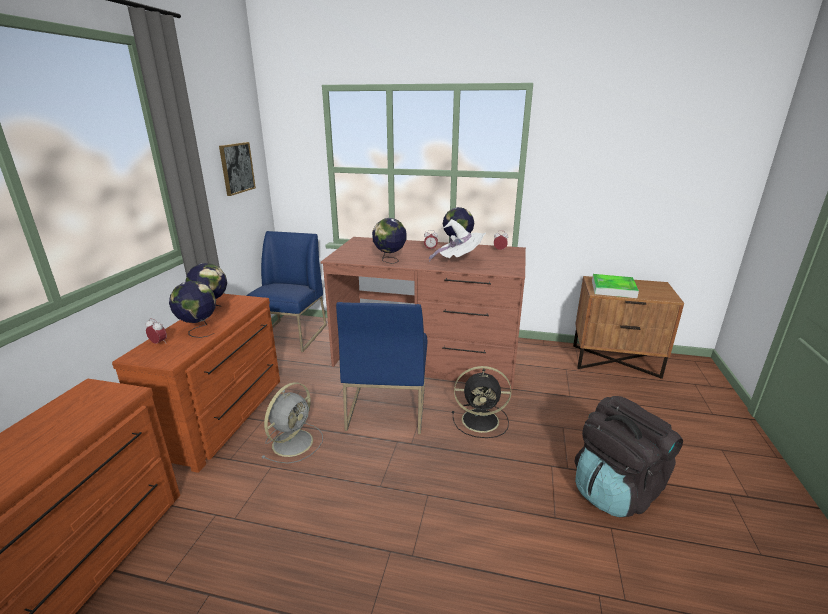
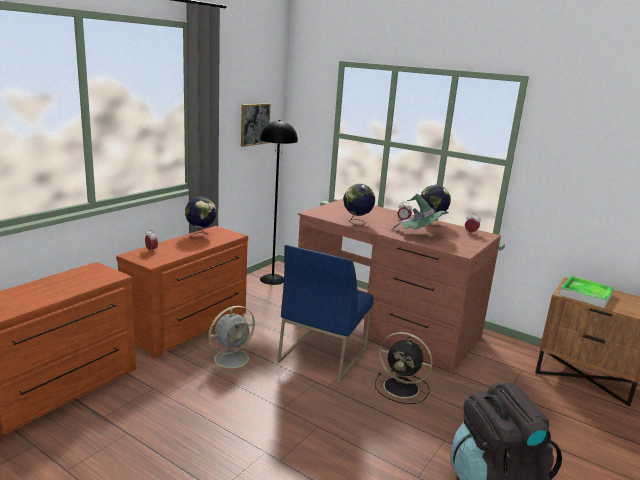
camera: 20 degrees right, 5 degrees down
(199, 331) = (183, 248): globe -> none
(290, 335) = (273, 279): blue chair -> black floor lamp
(459, 261) = (421, 235): white hat -> green hat

